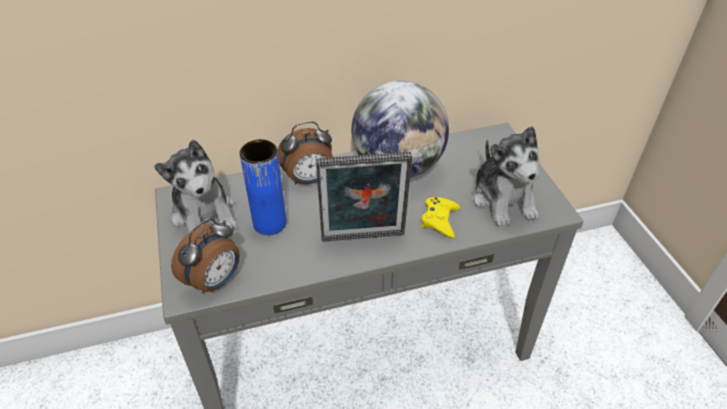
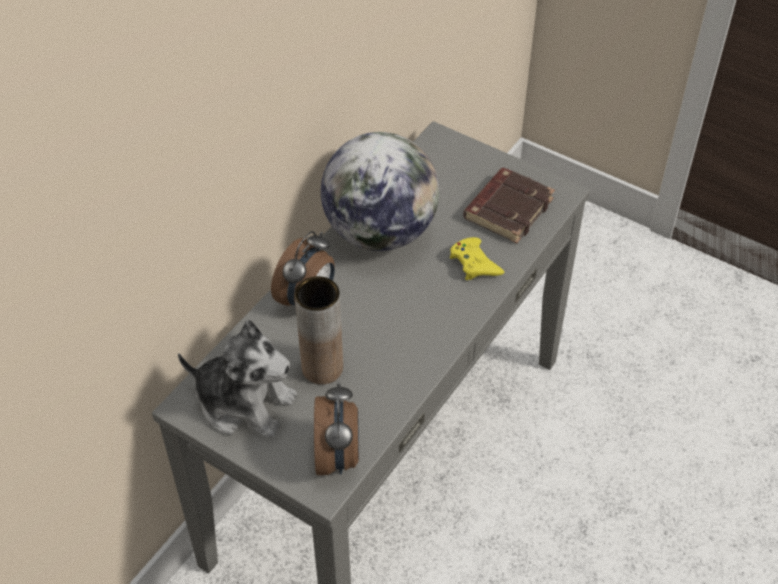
camera: 40 degrees left, 5 degrees up
(269, 223) = (322, 368): blue vase -> brown vase
(363, 239) = (428, 326): picture frame -> none
(503, 199) = (507, 209): plush toy -> brown book

